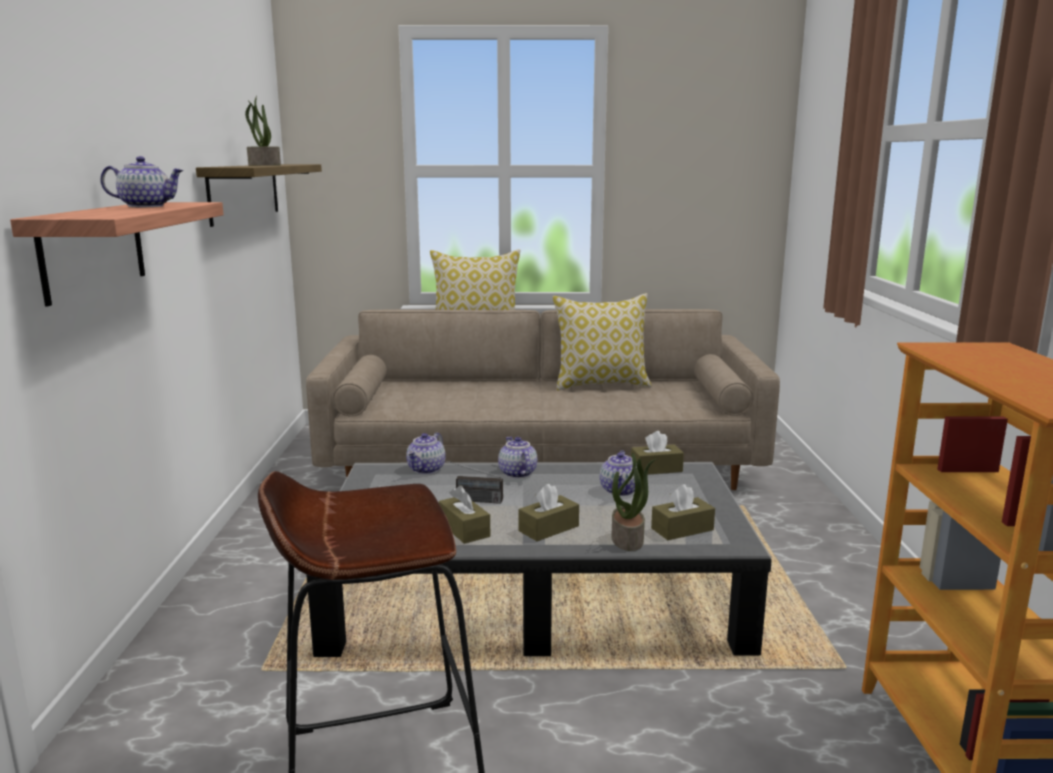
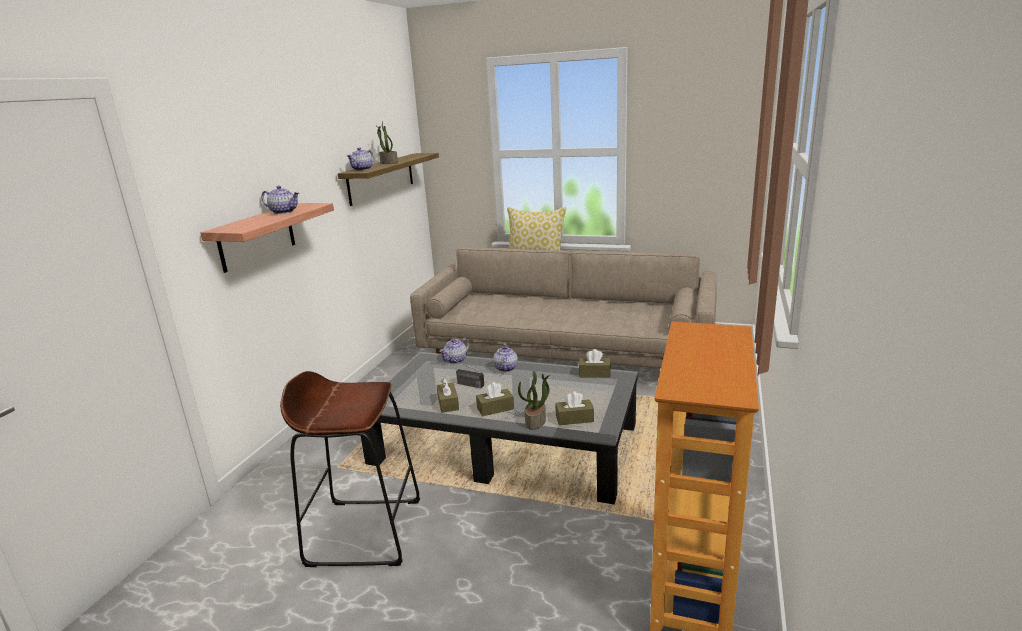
camera: 20 degrees right, 5 degrees up
(601, 384) = (608, 304): pillow -> none
(620, 491) = (558, 387): teapot -> teapot (362, 169)

